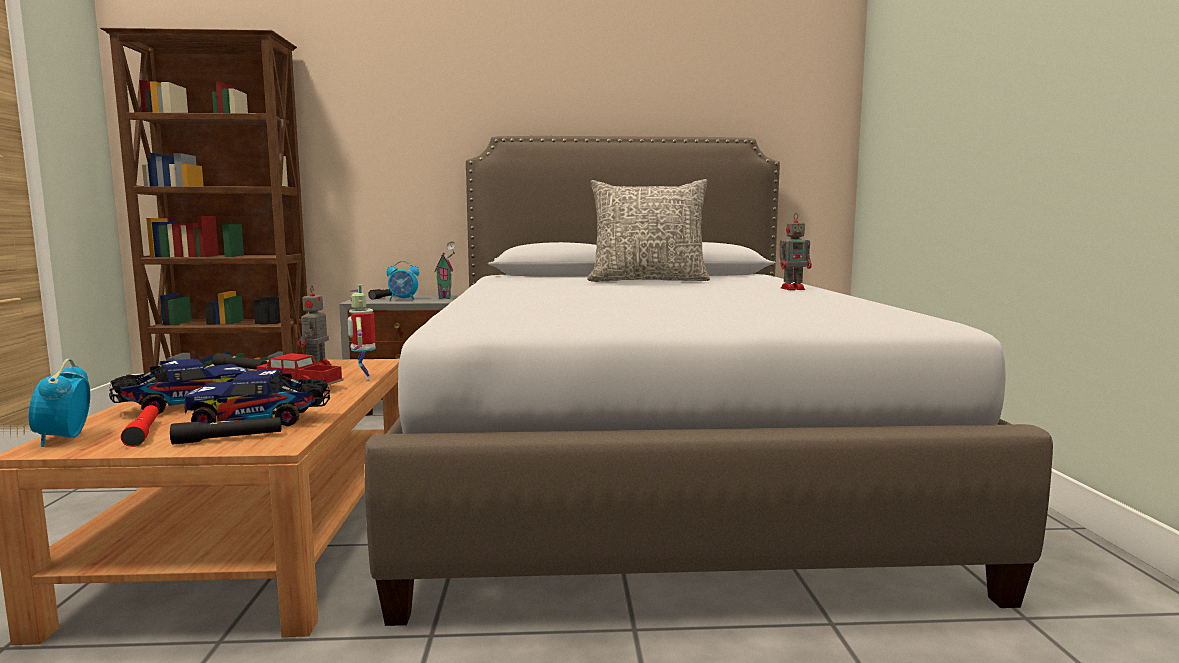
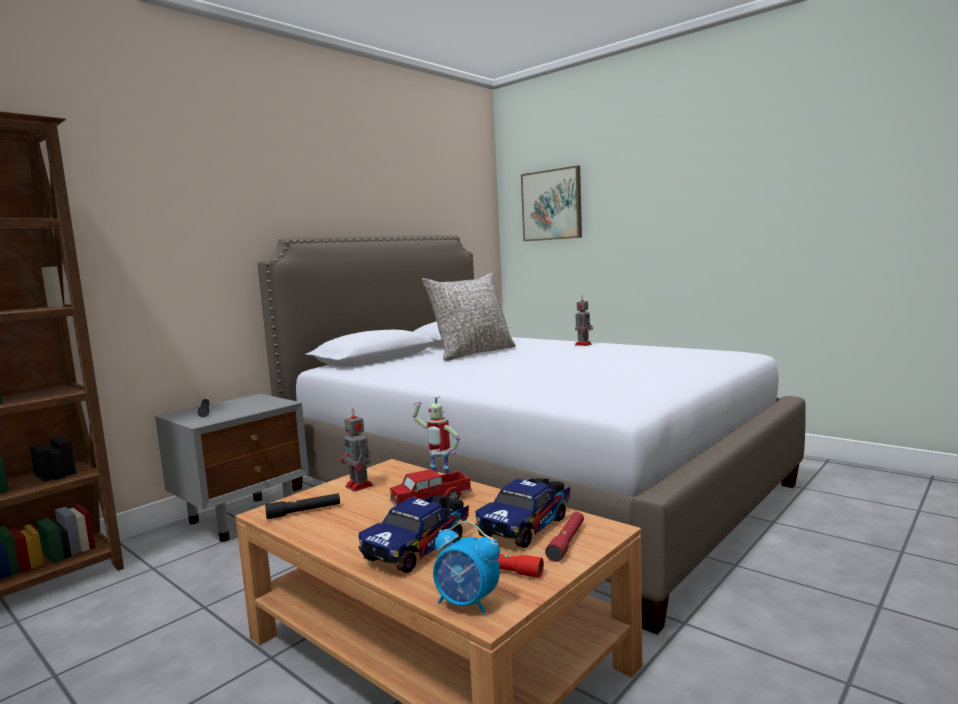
camera: 45 degrees left, 0 degrees up
(183, 406) = (420, 547): toy truck -> toy truck turned 150 degrees counterclockwise
(228, 438) = (567, 542): black flashlight -> red flashlight
(403, 299) = (236, 410): alarm clock -> none
(446, 297) = (267, 399): toy house -> none
(905, 88) = (552, 205): none -> picture

